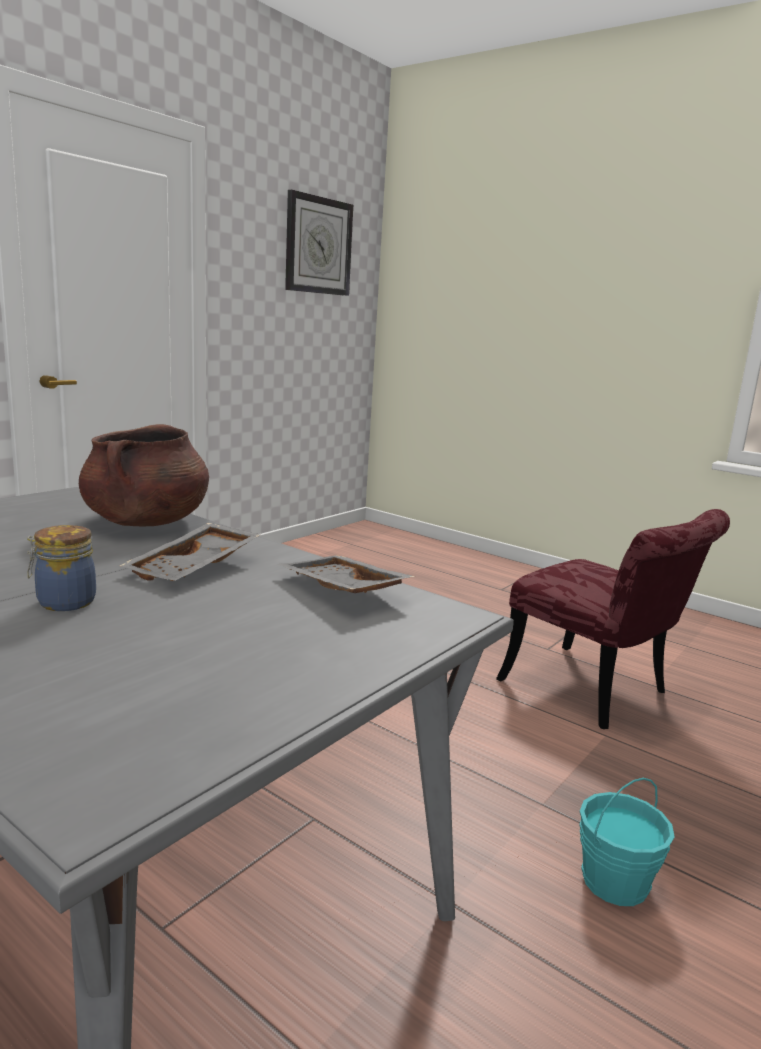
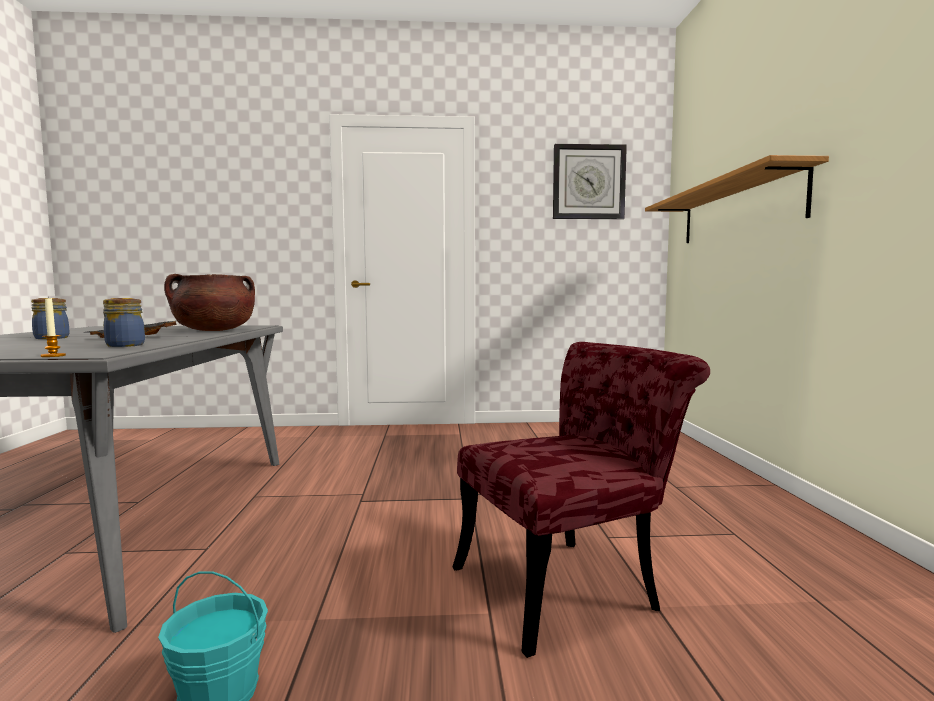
camera: 50 degrees right, 10 degrees down
(340, 589) = (123, 345): grey tray -> jar
(448, 631) = (53, 356): none -> candle
(500, 318) = (738, 210): none -> shelf
(598, 693) = (570, 584): red chair -> red chair turned 120 degrees counterclockwise

